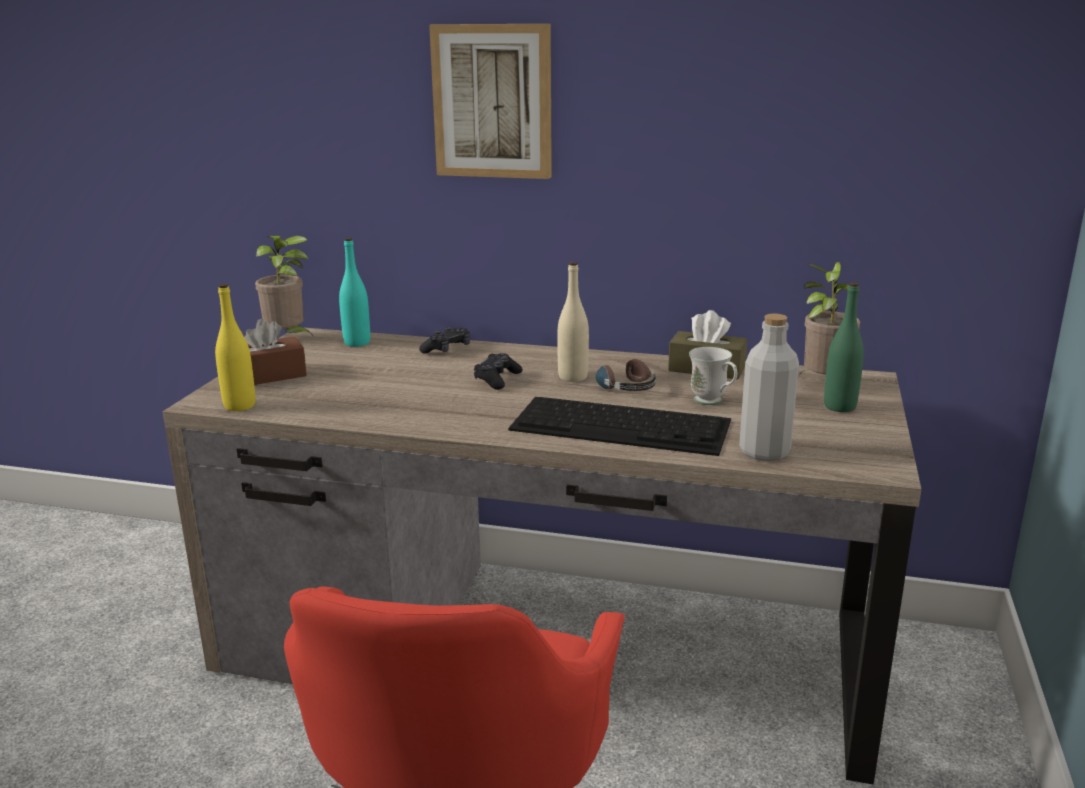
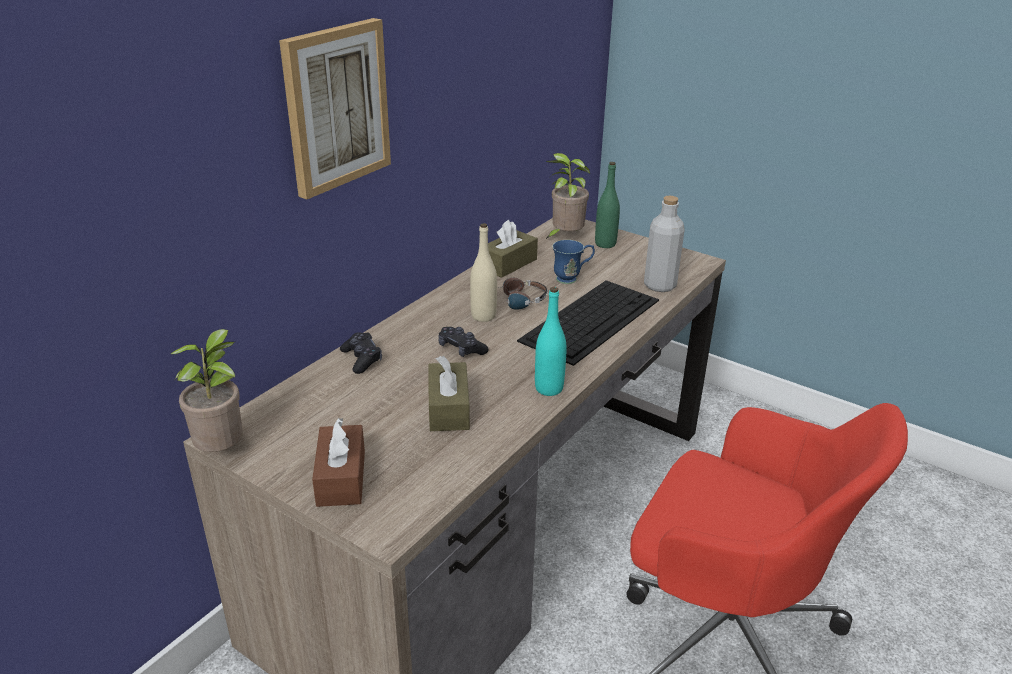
camera: 70 degrees left, 10 degrees up
(239, 406) = (418, 504): yellow bottle -> none
(357, 343) = (289, 406): turquoise bottle -> turquoise bottle (549, 388)
(387, 392) = (448, 408): none -> brown tissue box
(713, 402) = (572, 278): white mug -> blue mug

